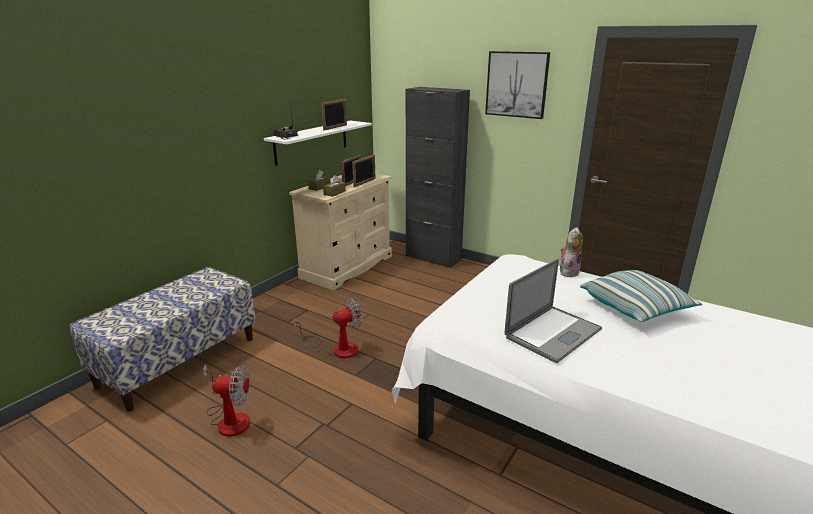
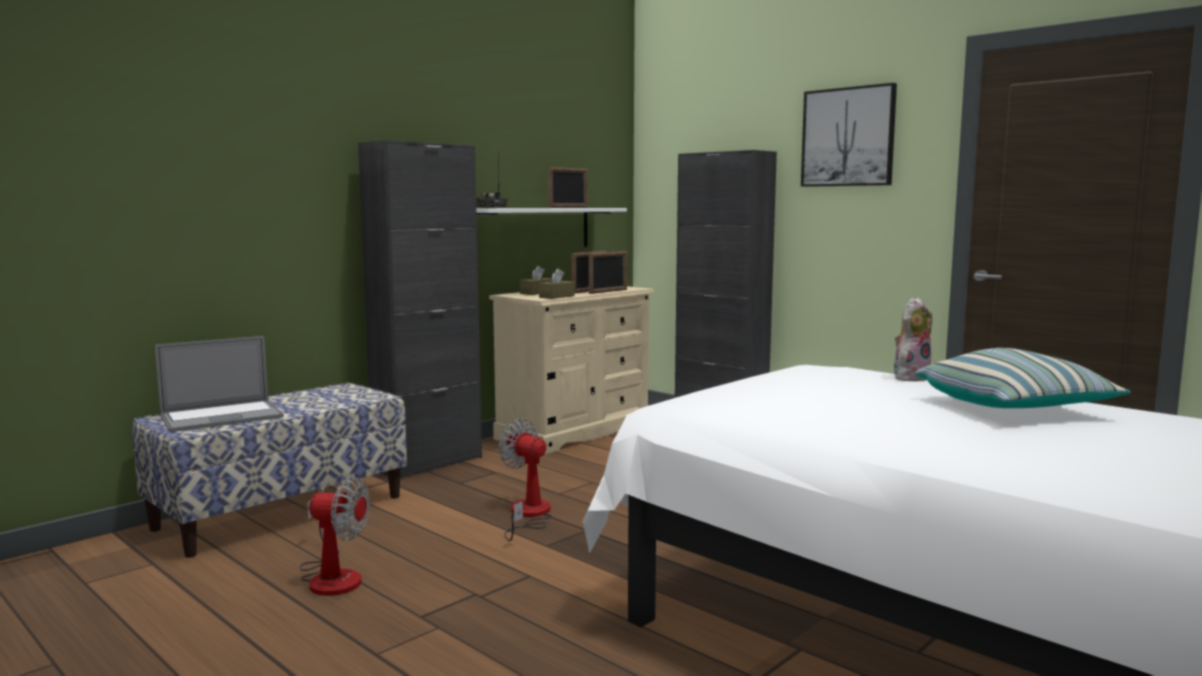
camera: 10 degrees right, 15 degrees down
(263, 305) = (428, 463): none -> black cabinet
(337, 348) = (528, 515): fan -> fan turned 120 degrees counterclockwise
(553, 333) = (851, 421): laptop -> laptop (222, 417)

